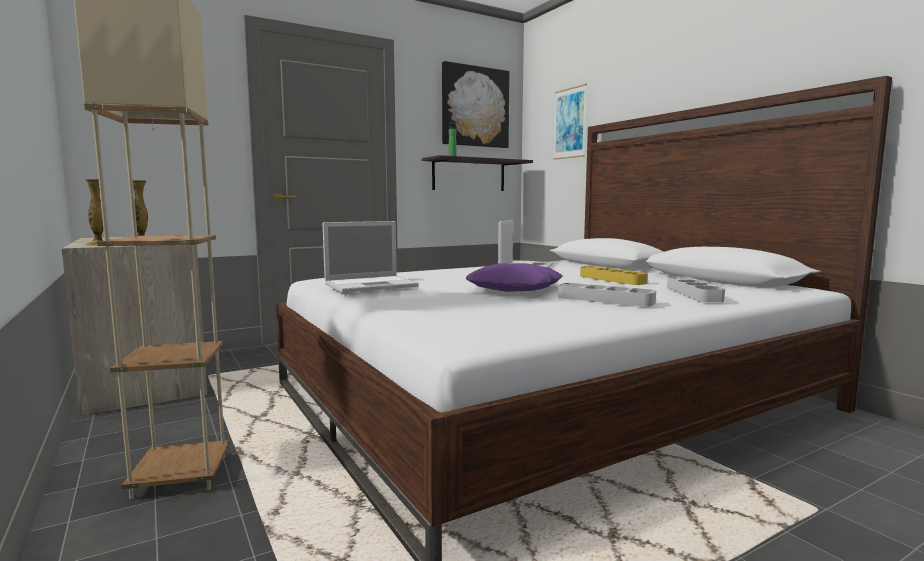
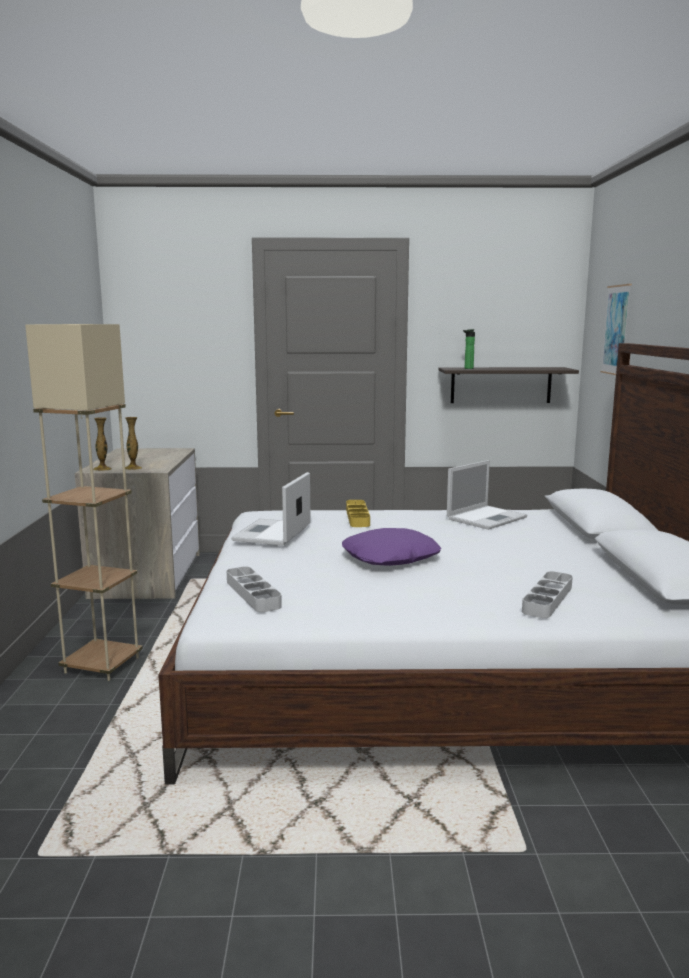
camera: 30 degrees right, 5 degrees up
(372, 285) = (272, 533): laptop -> laptop turned 105 degrees clockwise
(475, 107) = (513, 303): picture -> none
(605, 300) = (431, 591): grey tray -> grey tray (253, 594)
(612, 279) = (523, 558): yellow tray -> yellow tray (357, 517)

